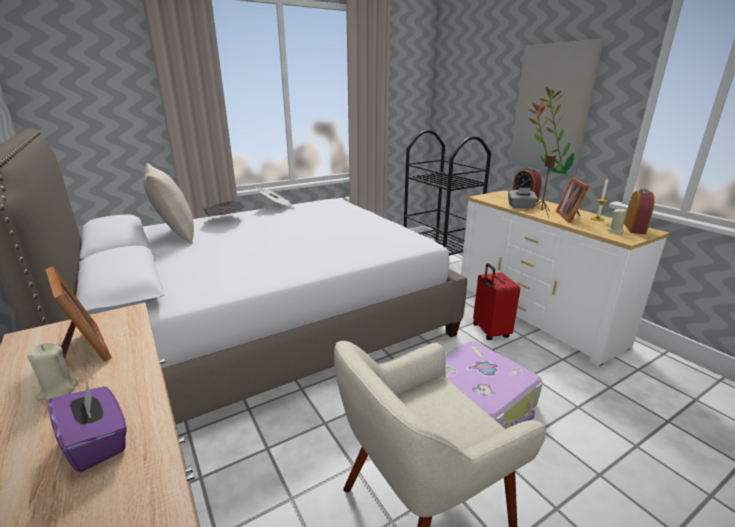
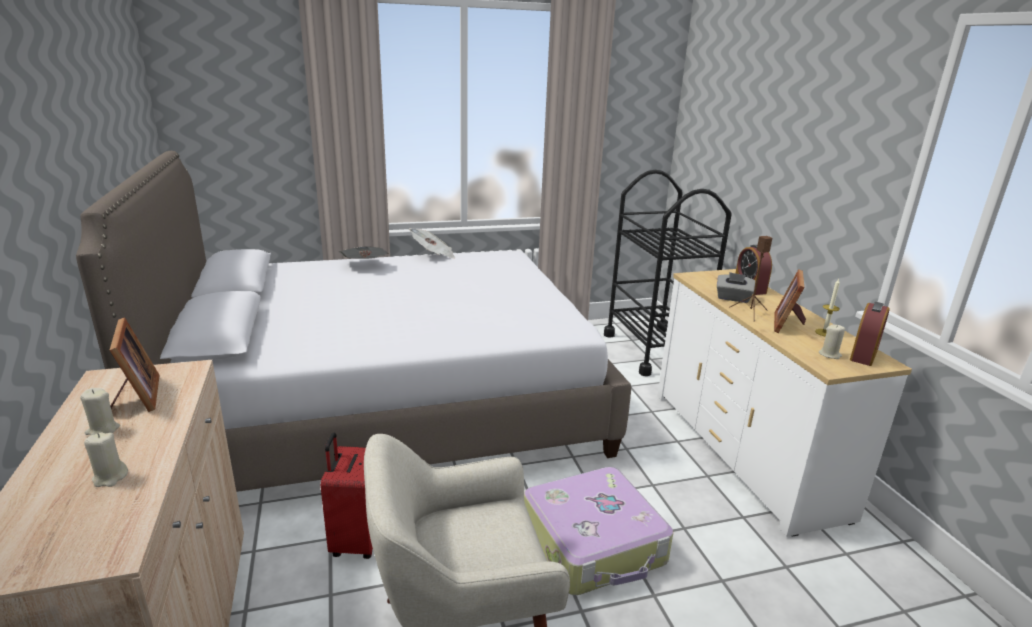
camera: 15 degrees right, 0 degrees up
(97, 442) = (110, 477): purple tissue box -> beige candle
(175, 235) = (301, 279): beige pillow -> none
(490, 331) = (664, 461): red suitcase -> red suitcase (356, 540)
(551, 109) = (806, 166): picture -> none

